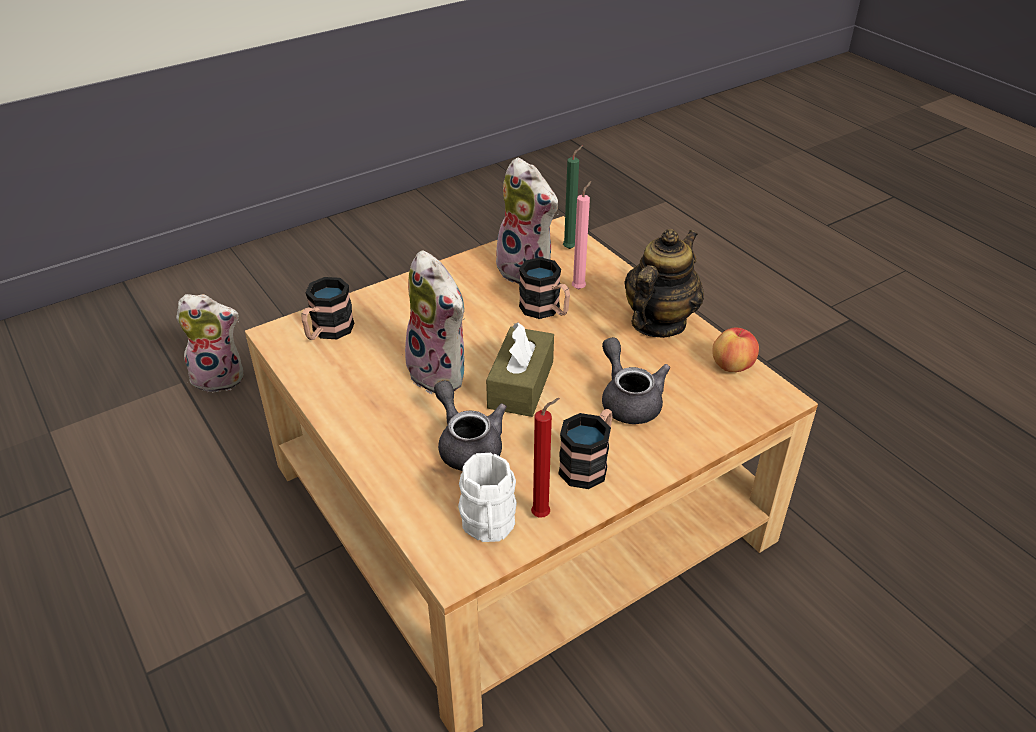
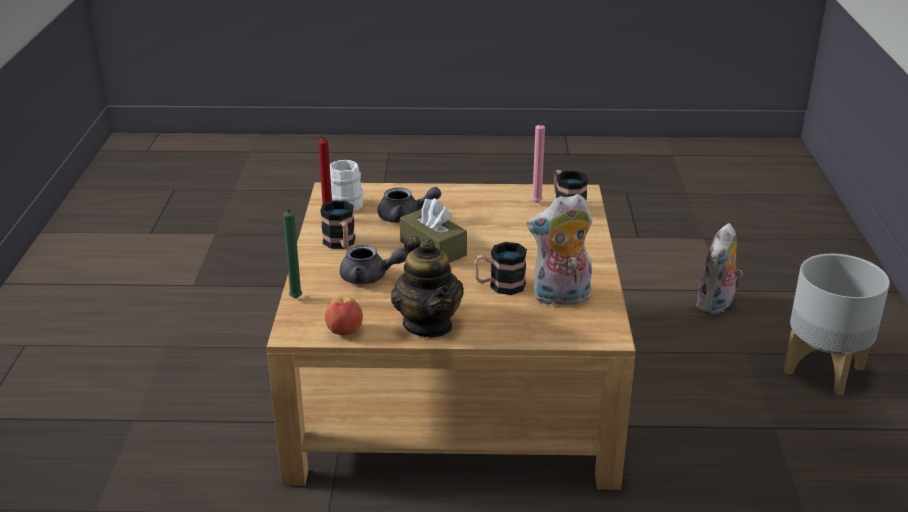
camera: 125 degrees right, 10 degrees down
(300, 293) = (823, 370): none -> grey planter
(442, 373) = (477, 228): plush toy -> none
(571, 248) = (573, 330): green candle -> green candle (295, 299)
(580, 288) = (511, 311): pink candle -> pink candle (537, 203)

